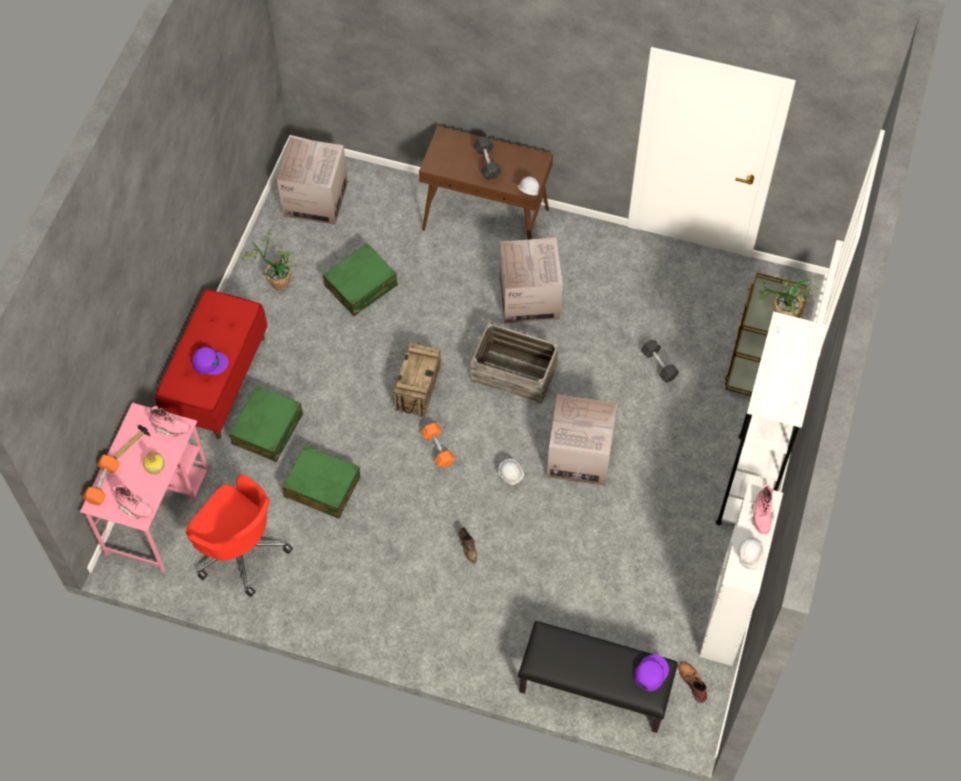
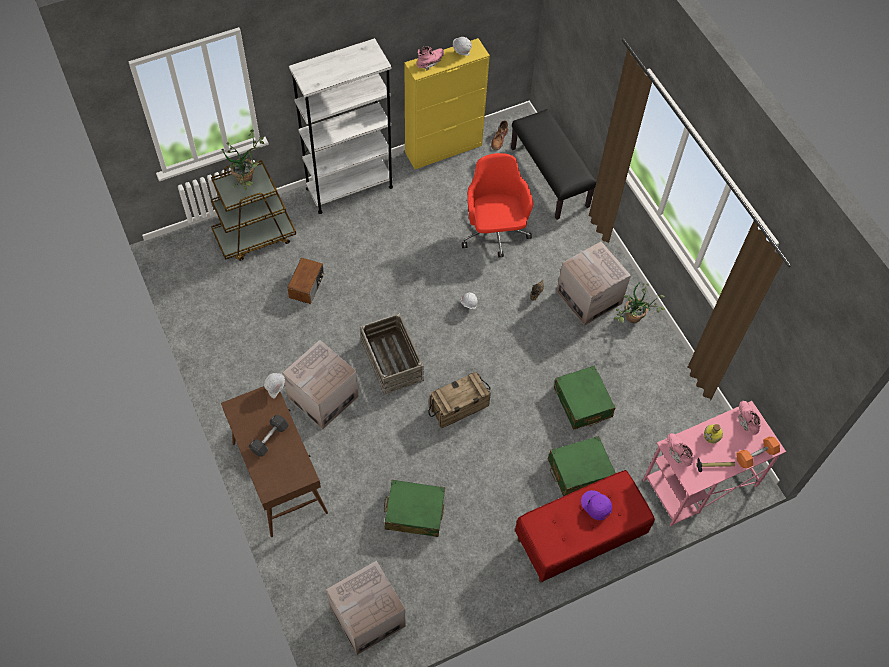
camera: 135 degrees left, 0 degrees up
(240, 550) = (669, 411): red office chair -> red office chair (494, 232)
(277, 279) = (463, 575): potted plant -> potted plant (632, 320)
(438, 449) = (490, 360): orange dumbbell -> none
(579, 456) = (416, 282): cardboard box -> cardboard box (589, 297)
(651, 673) = (534, 123): purple cap -> none
(659, 365) = (307, 286): grey dumbbell -> radio
(727, 614) = (444, 149): white cabinet -> yellow cabinet

